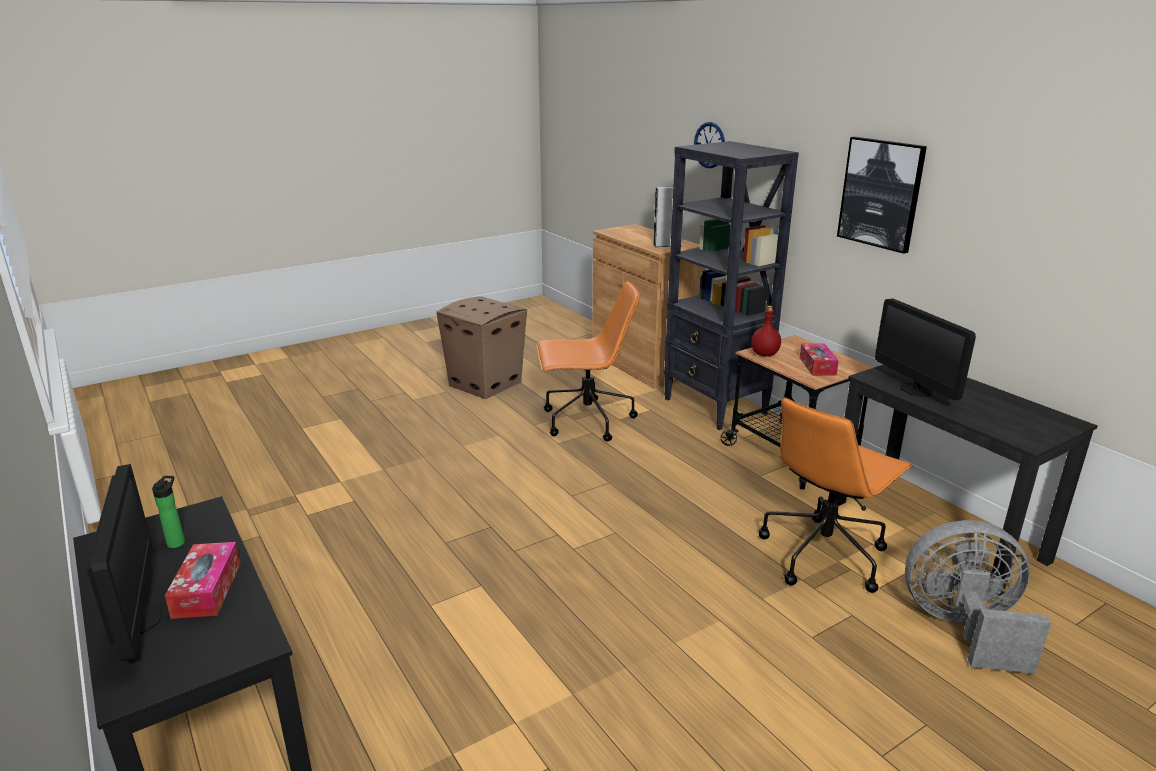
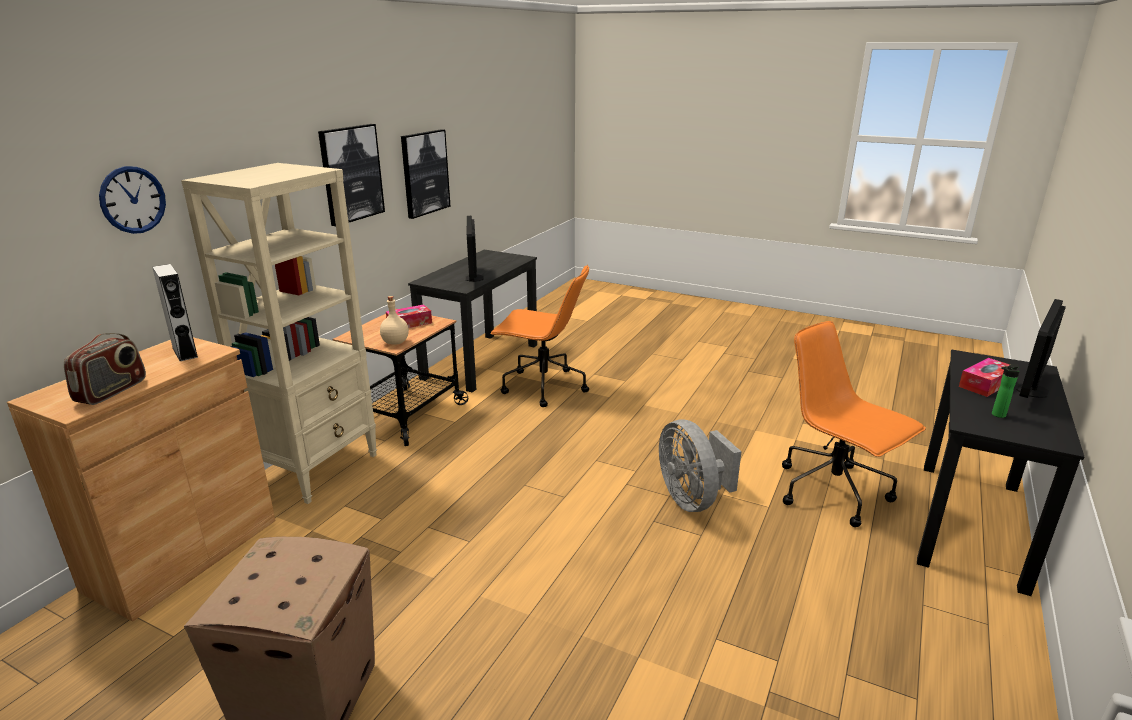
camera: 120 degrees left, 0 degrees up
(586, 421) = (399, 541): orange office chair -> orange office chair (834, 492)
(623, 235) = (112, 391): none -> radio
(715, 407) = (317, 468): black bookcase -> beige bookcase
(765, 354) = (395, 342): red bottle -> beige bottle
(915, 390) = (474, 278): monitor -> monitor turned 135 degrees clockwise
(963, 628) = (573, 350): grey fan -> grey fan (692, 499)
(1004, 240) = (424, 173): none -> picture

